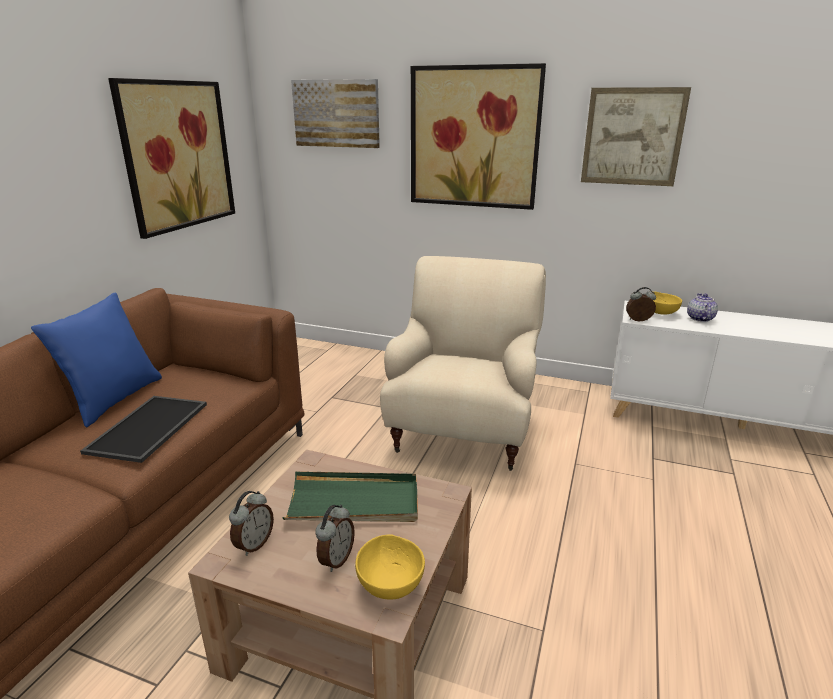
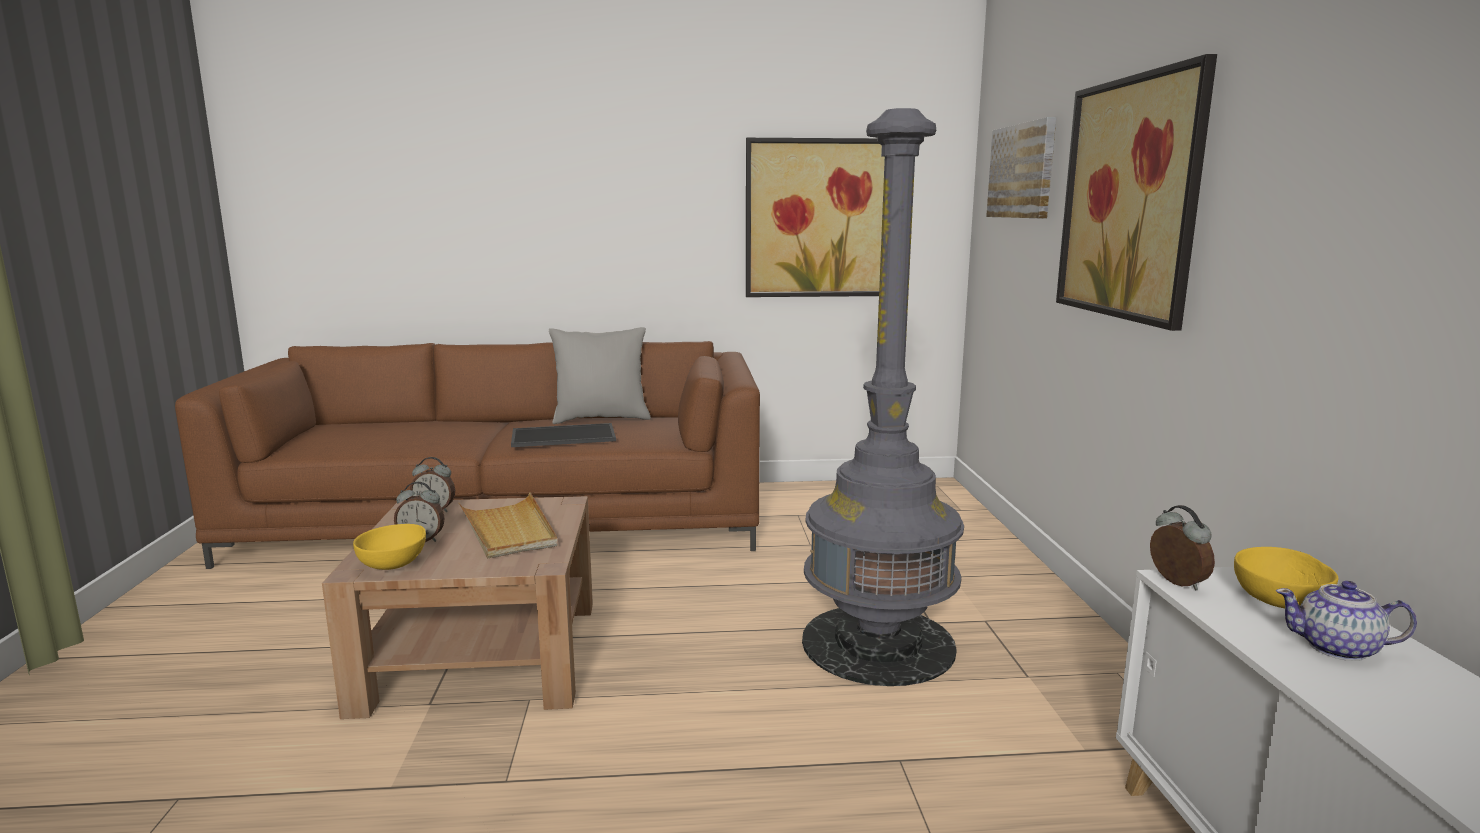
camera: 65 degrees right, 10 degrees down
(114, 399) = (601, 418): blue pillow -> grey pillow
(354, 502) = (508, 530): green tray -> beige tray
(464, 431) = (878, 644): beige armchair -> grey floor lamp
(632, 137) = (1335, 184): picture -> none
(699, 318) = (1338, 648): teapot -> teapot turned 150 degrees counterclockwise

